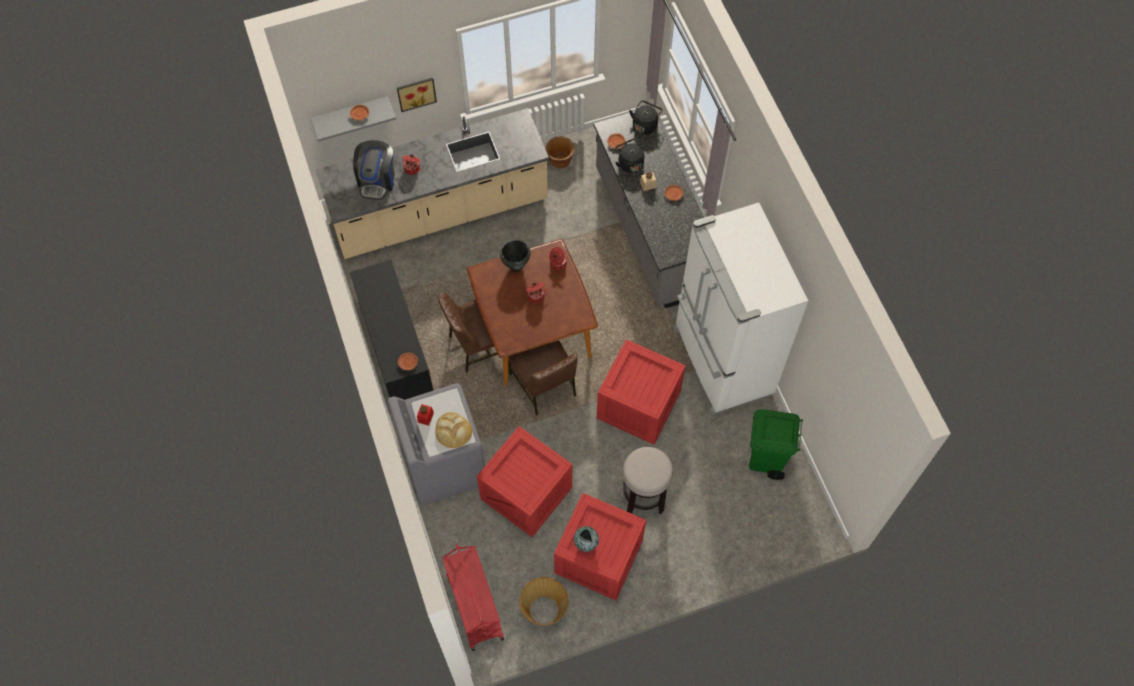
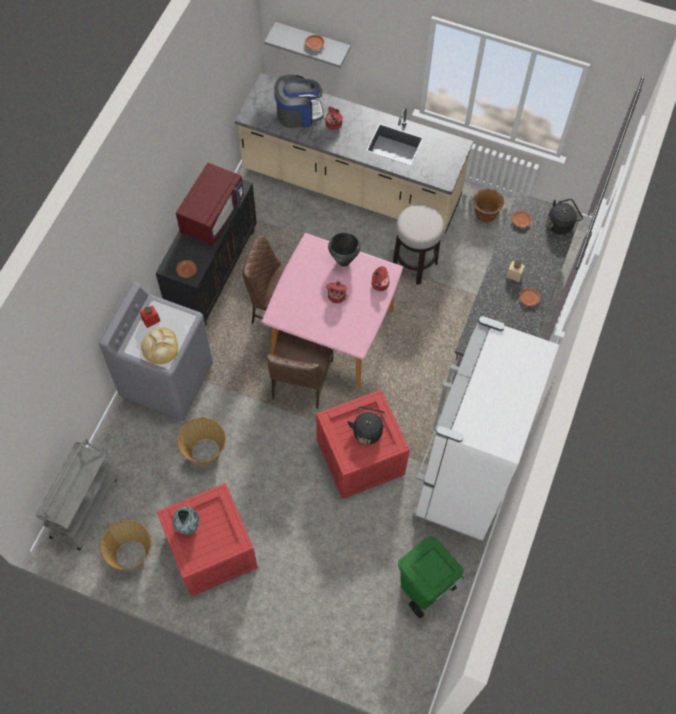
camera: 40 degrees right, 0 degrees up
(377, 180) = (298, 113): coffee machine -> coffee machine turned 150 degrees counterclockwise
(385, 307) = (212, 215): none -> red microwave
(416, 92) = (377, 59): picture -> none
(474, 606) = (84, 506): red cart -> grey cart
(525, 493) = (205, 452): crate -> basket
(533, 333) = (332, 333): brown dining table -> pink dining table
(629, 163) = (516, 245): black kettle -> black kettle (367, 430)
(643, 497) = (292, 534): stool -> stool (414, 265)

